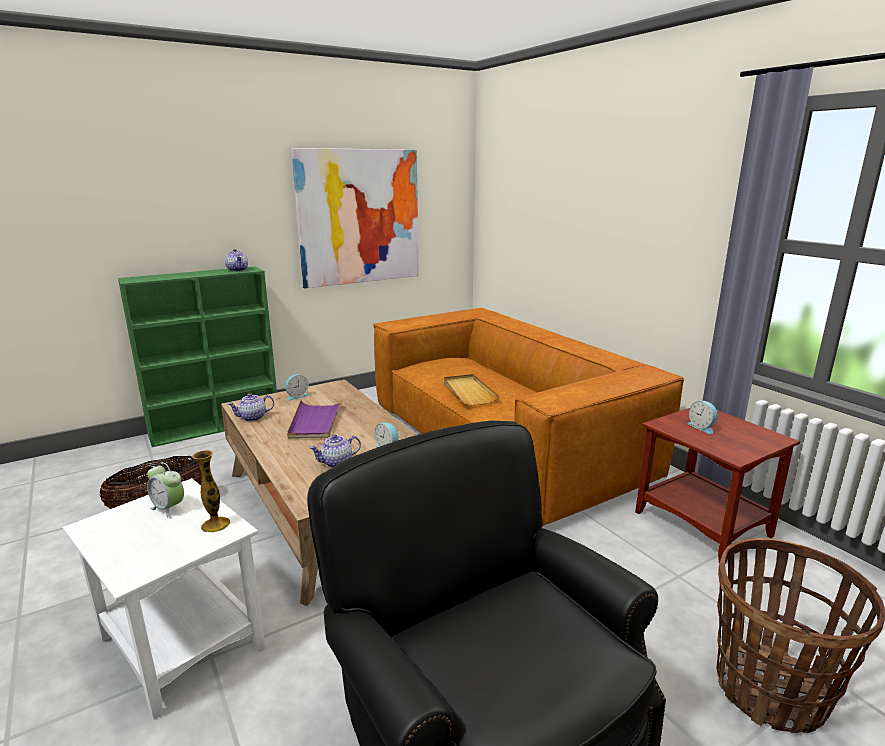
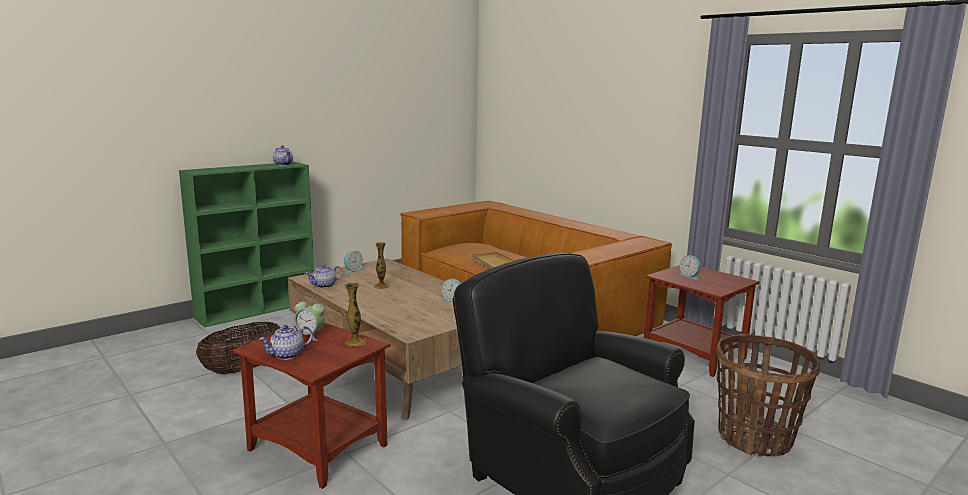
camera: 10 degrees left, 5 degrees down
(184, 642) = (319, 447): white side table -> brown side table
(315, 421) = (381, 286): purple tray -> vase
(336, 462) = (416, 310): teapot -> teapot (287, 355)
(359, 217) = (382, 120): picture -> none

